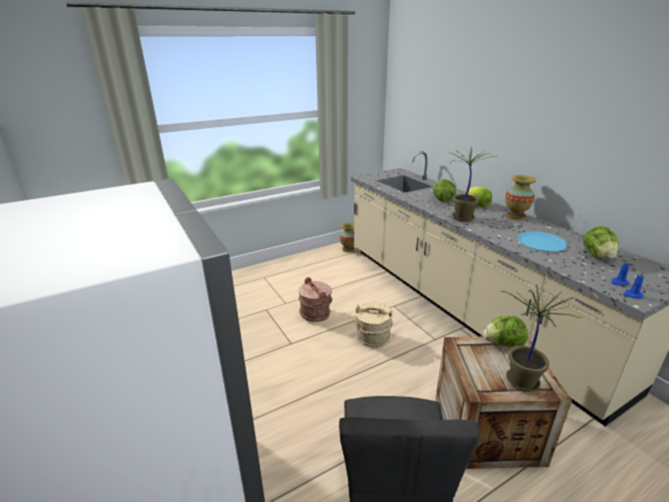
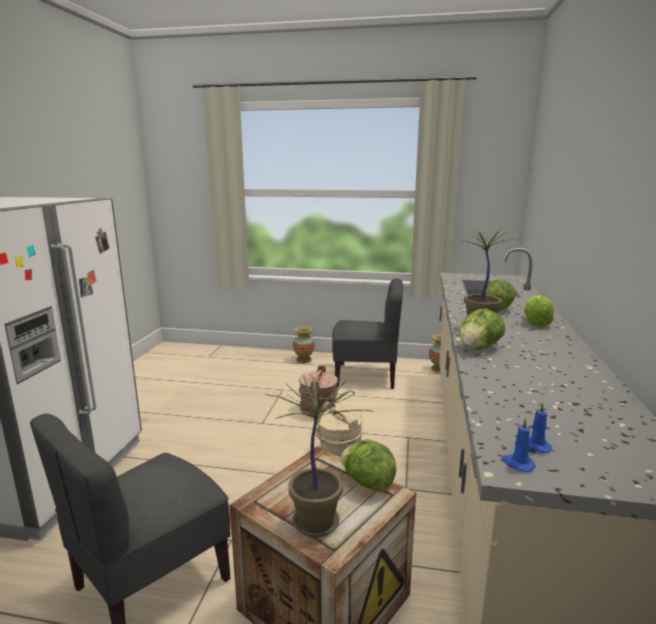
camera: 40 degrees right, 10 degrees down
(311, 273) = (366, 377): none -> grey chair
(515, 216) = (564, 345): vase -> vase (304, 360)
(541, 242) = (528, 375): blue plate -> none
(597, 256) = (583, 414): lettuce -> lettuce (478, 348)

